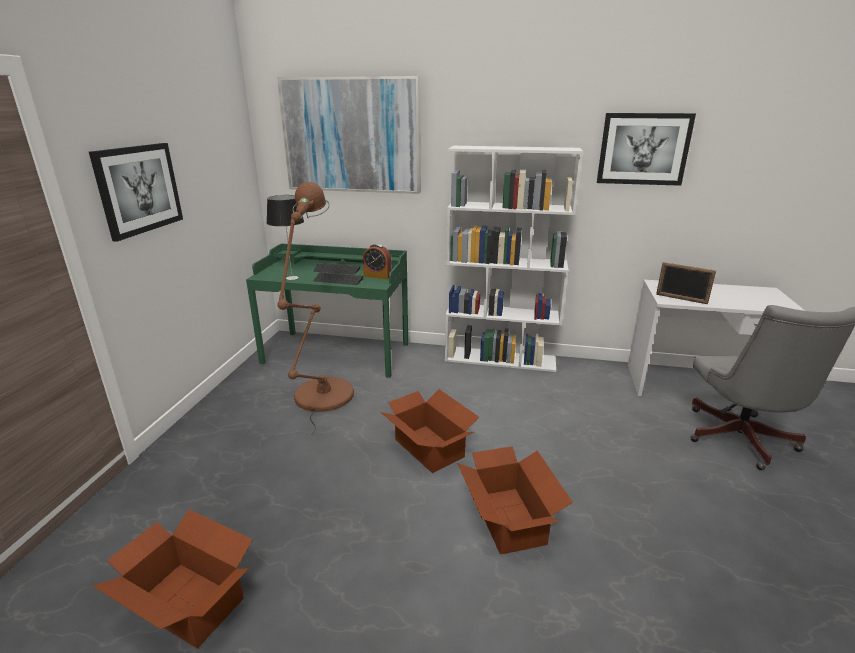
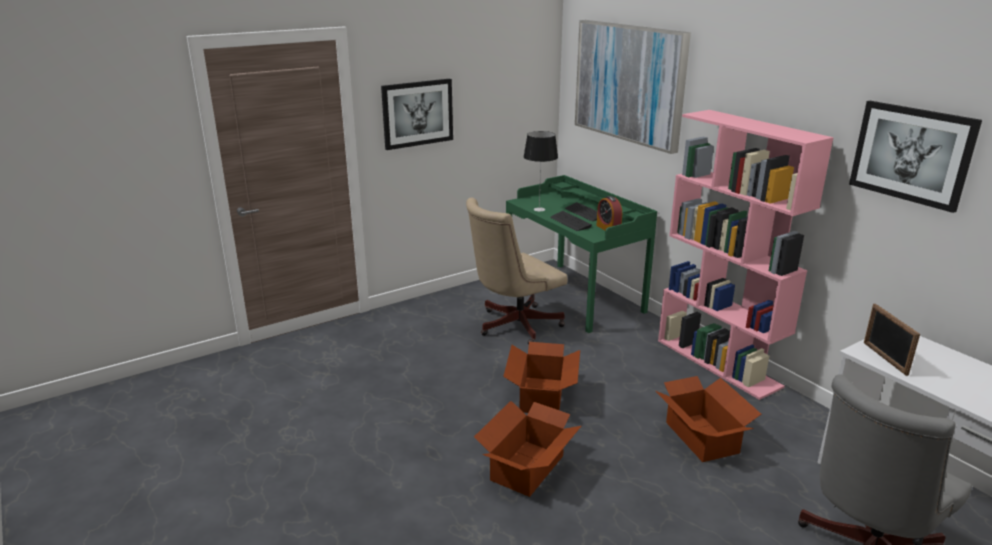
camera: 45 degrees right, 0 degrees up
(189, 601) = (313, 396): cardboard box -> cardboard box (702, 437)
(321, 400) = (513, 326): brown floor lamp -> beige office chair
(501, 359) = (718, 363): white bookcase -> pink bookcase

